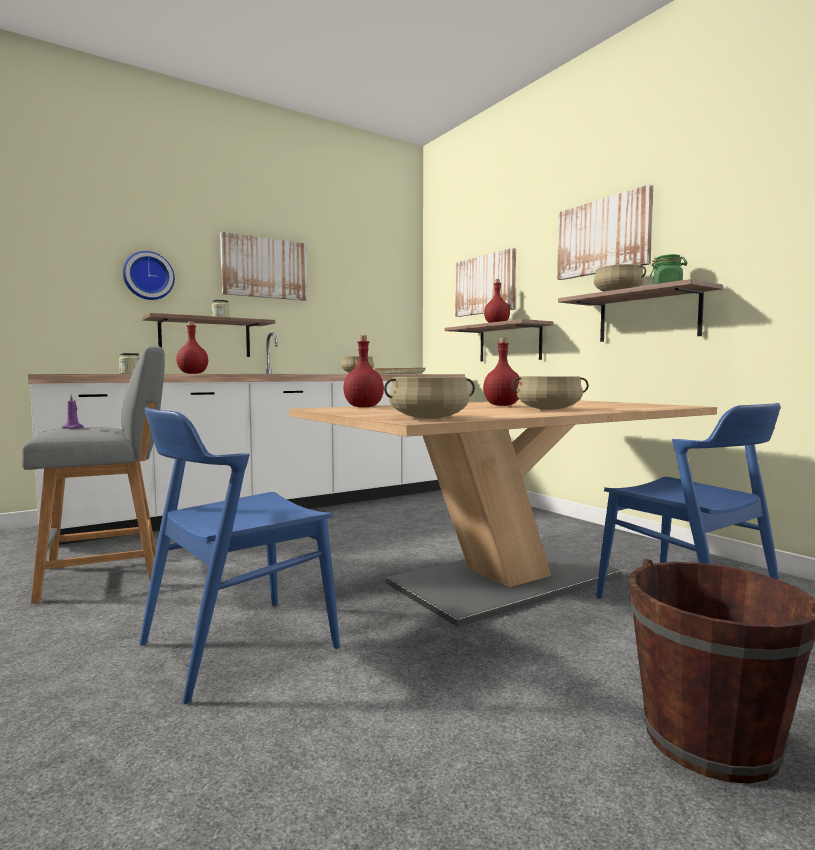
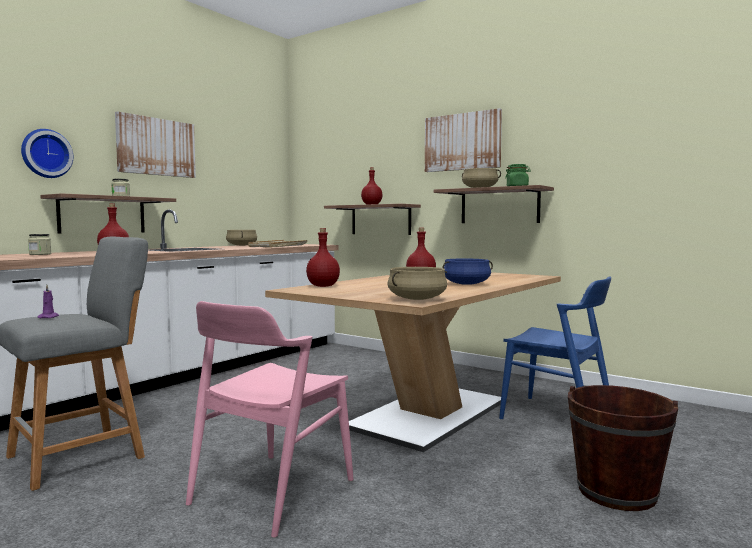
camera: 20 degrees left, 0 degrees up
(237, 646) = (271, 492): blue chair -> pink chair
(485, 284) = (356, 169): picture -> none
(548, 409) = (466, 284): beige cooking pot -> blue cooking pot

